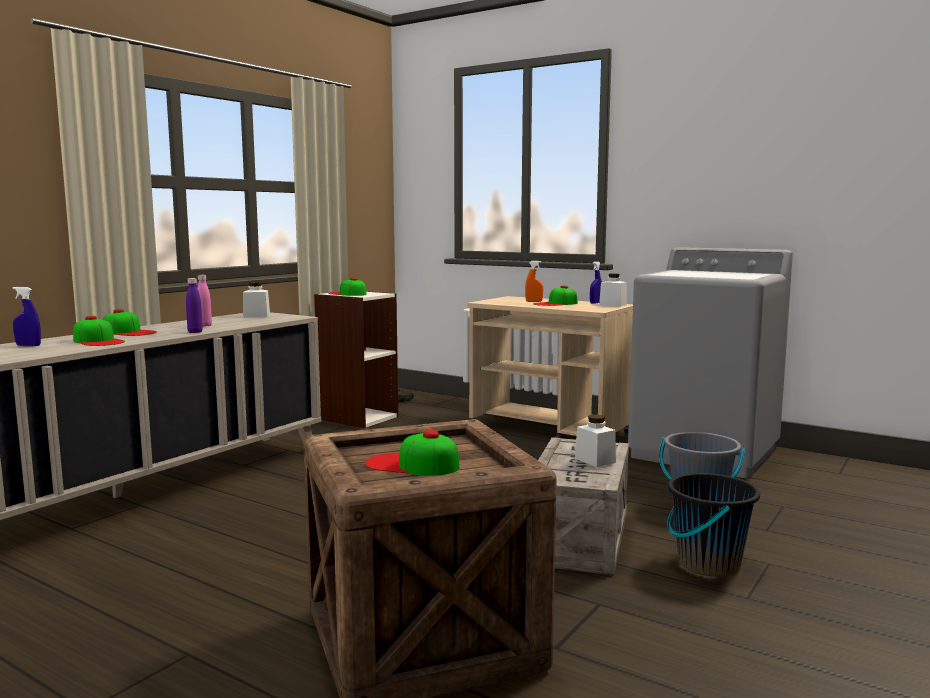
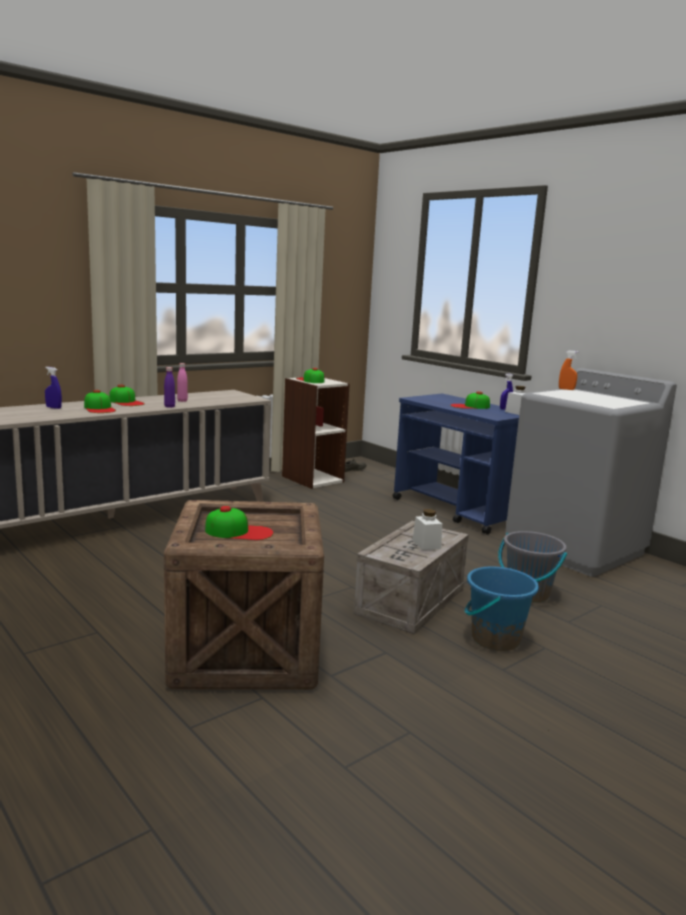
camera: 15 degrees right, 5 degrees up
(256, 315) = (228, 394): white jar -> none
(412, 464) = (239, 531): cap -> cap turned 150 degrees clockwise
(534, 301) = (455, 402): orange spray bottle -> orange spray bottle (566, 389)
(550, 430) = (458, 510): beige cart -> blue cart
(708, 563) = (495, 639): black bucket -> blue bucket

